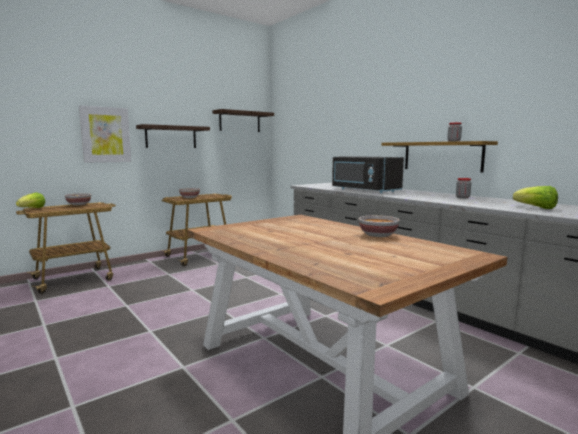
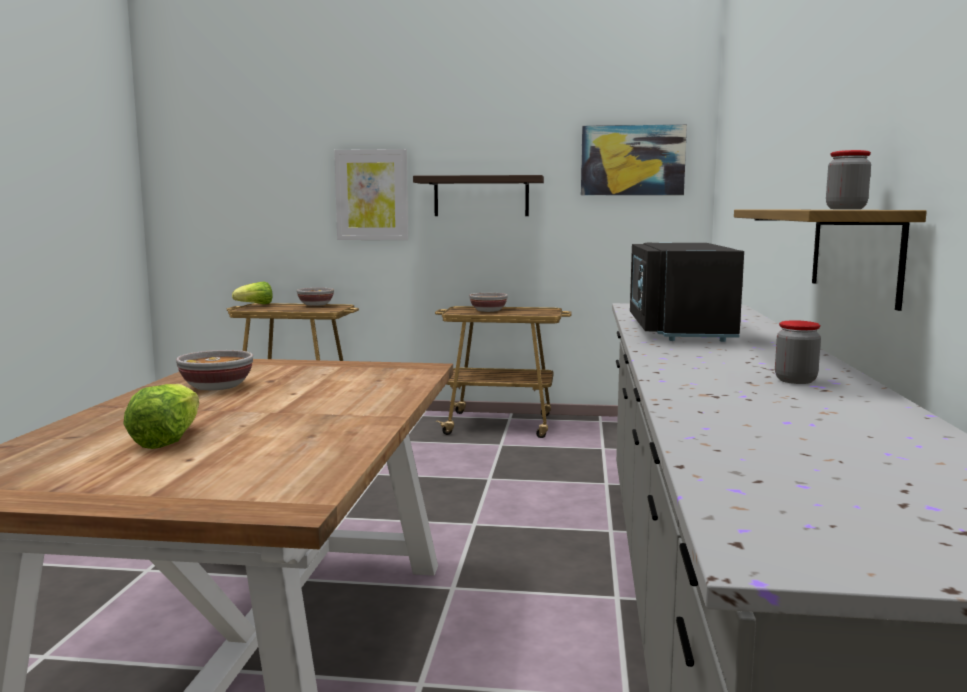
camera: 45 degrees right, 0 degrees up
(240, 121) = (632, 160): shelf -> picture
(378, 235) = (355, 424): bowl -> bowl (217, 387)
(536, 208) = (792, 443): lettuce -> lettuce (167, 440)

